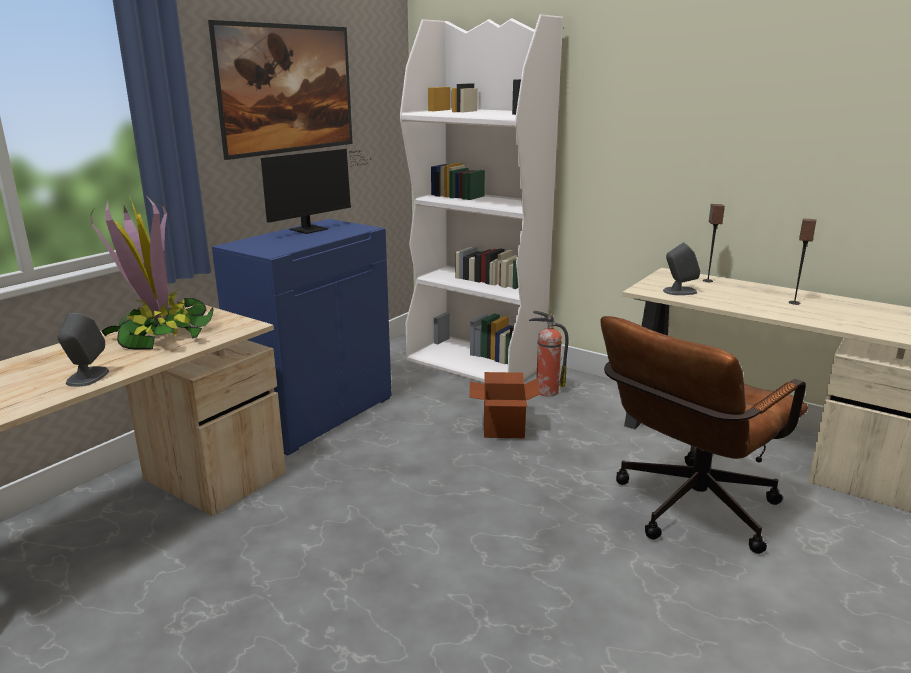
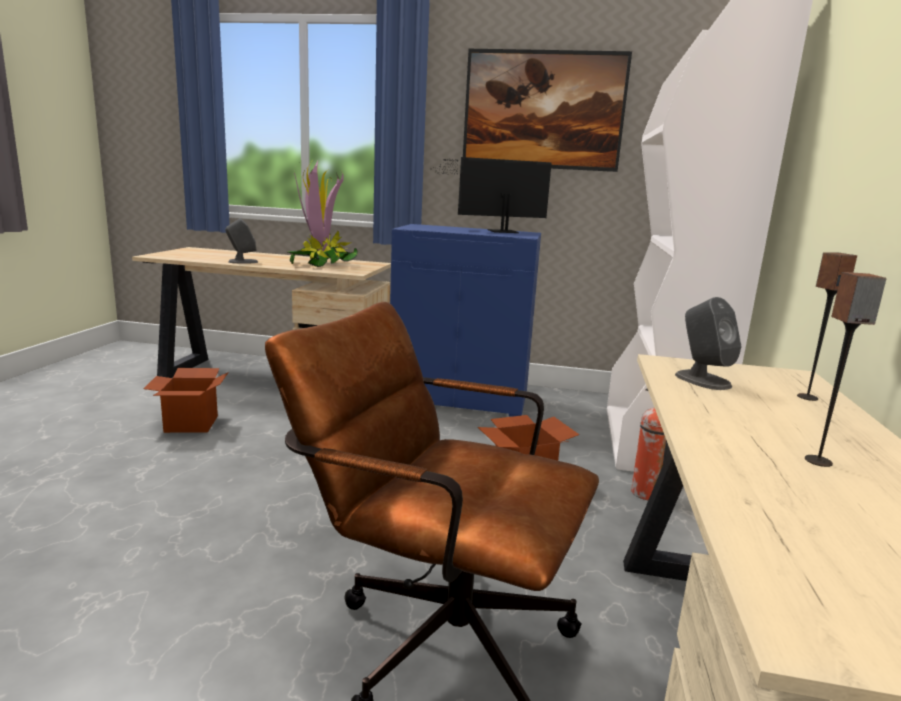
camera: 65 degrees right, 5 degrees down
(227, 610) = (191, 424): none -> cardboard box
(314, 229) = (497, 231): monitor -> monitor turned 150 degrees clockwise

